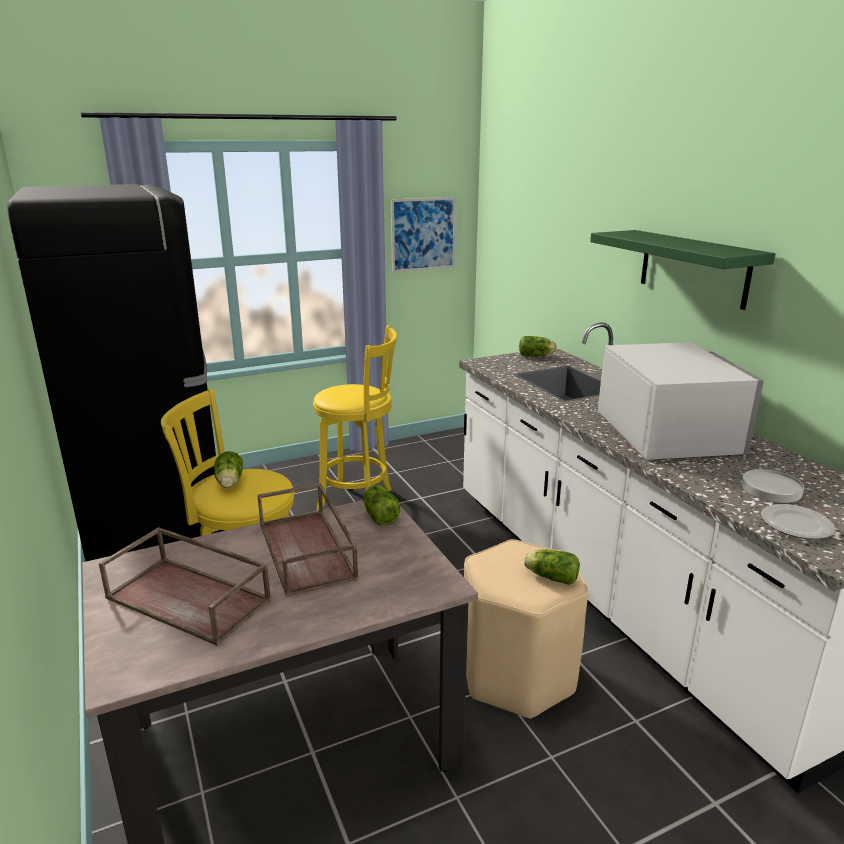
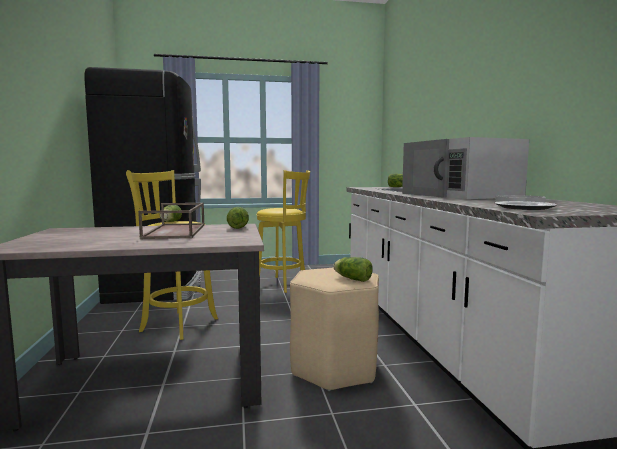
camera: 15 degrees right, 15 degrees down
(190, 598) = (85, 236): brown tray -> none
(423, 234) = (345, 133): picture -> none
(666, 430) = (460, 195): white microwave -> white microwave turned 150 degrees clockwise
(693, 268) = (488, 98): green shelf -> none

